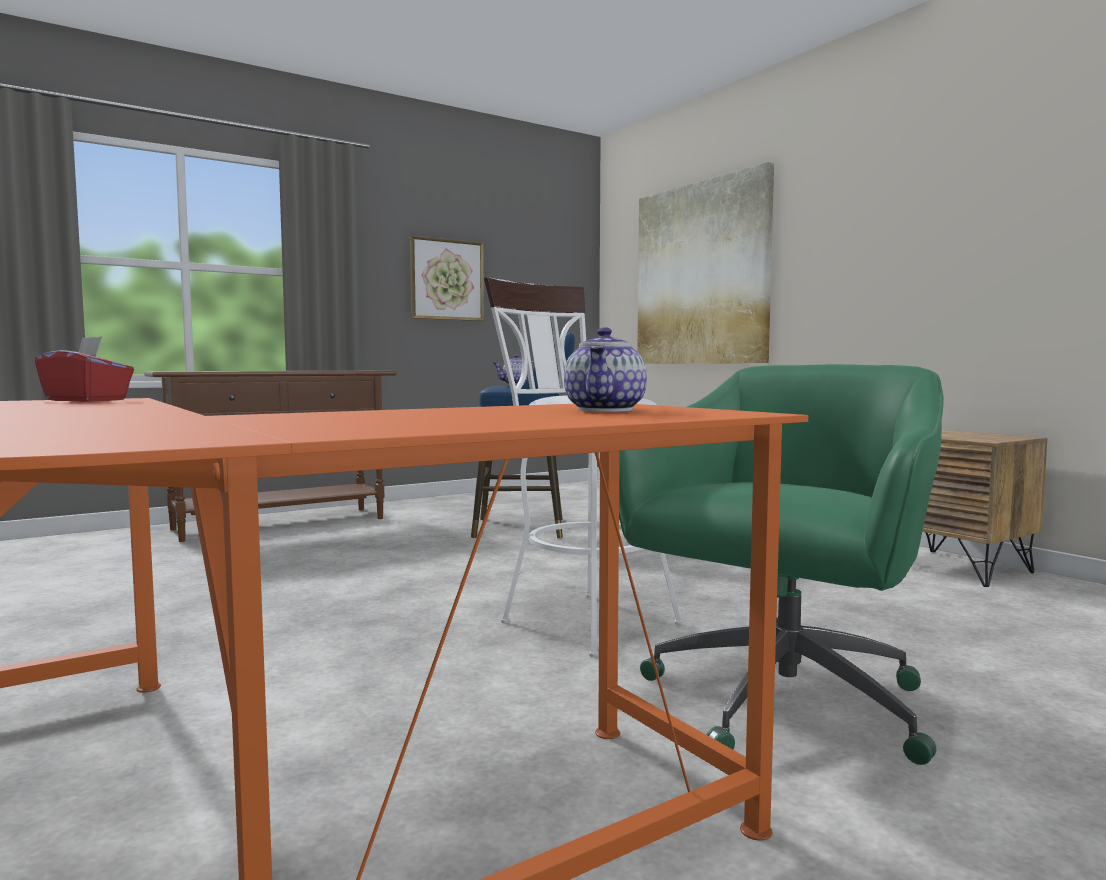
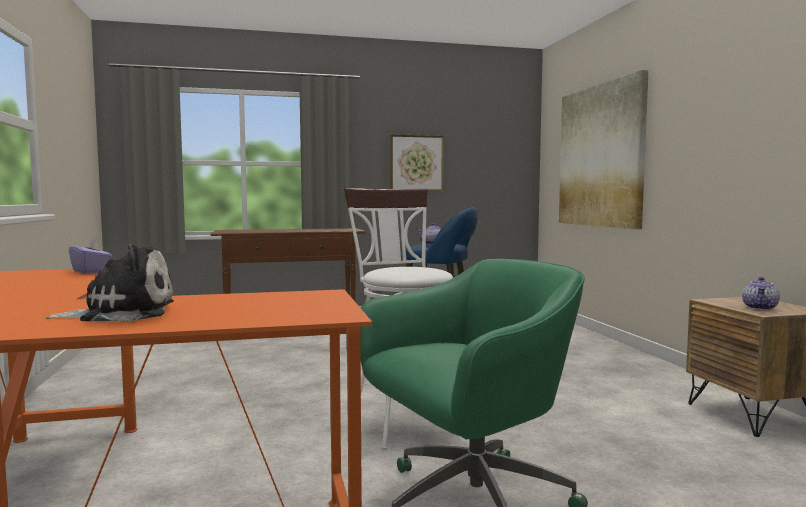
camera: 20 degrees right, 0 degrees up
(87, 400) = (91, 271): red tissue box -> purple tissue box
(388, 420) = (122, 313): none -> plush toy
(607, 410) = (281, 305): teapot -> teapot (760, 308)

